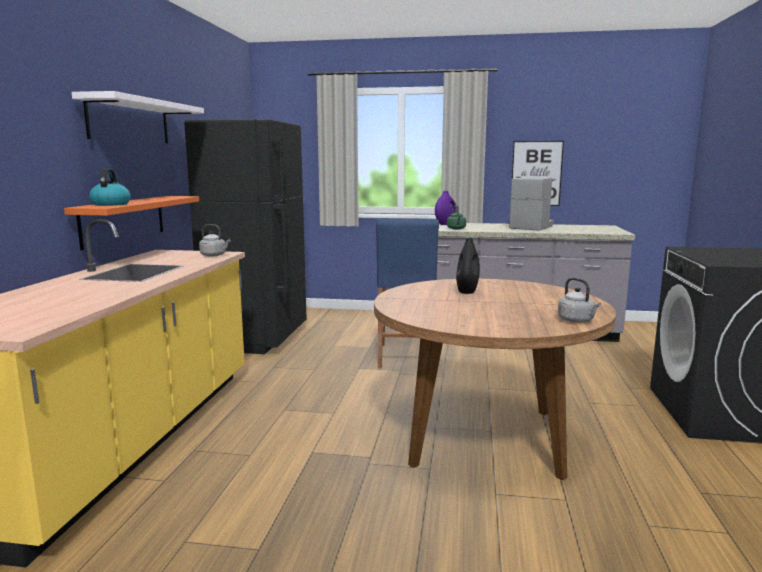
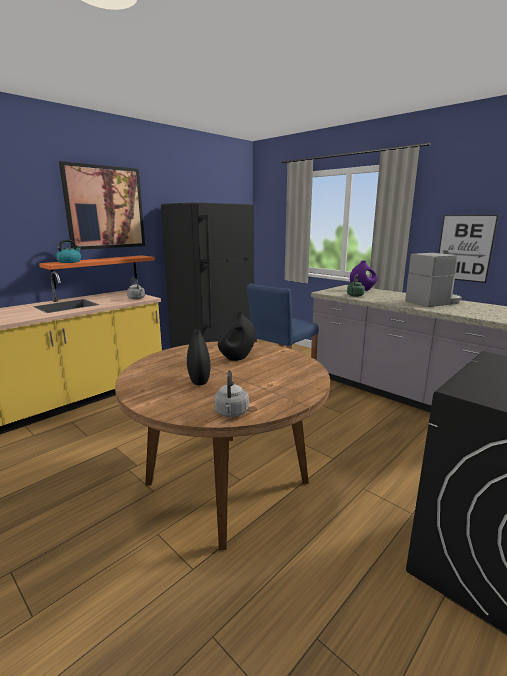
camera: 35 degrees right, 5 degrees up
(129, 121) = (105, 207): white shelf -> picture
(488, 310) = (199, 380): none -> black vase

